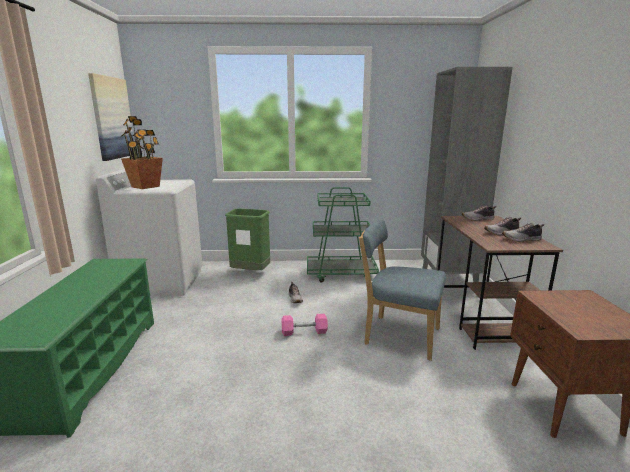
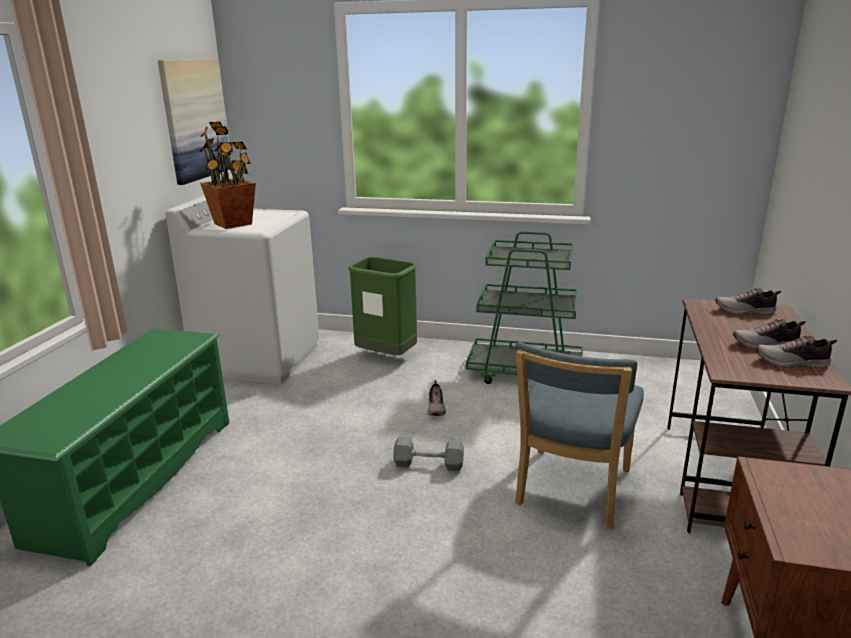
camera: 15 degrees right, 5 degrees up
(304, 332) = (429, 464): pink dumbbell -> grey dumbbell
(398, 335) = (571, 491): blue chair -> blue chair turned 105 degrees counterclockwise
(449, 278) = (708, 399): grey bookcase -> none

